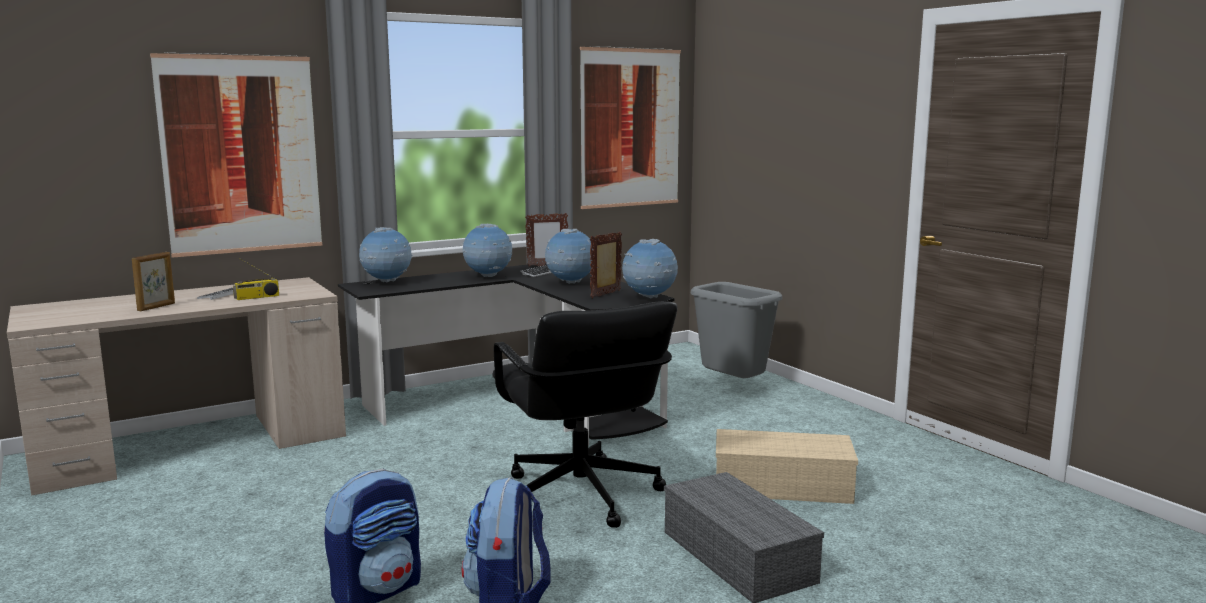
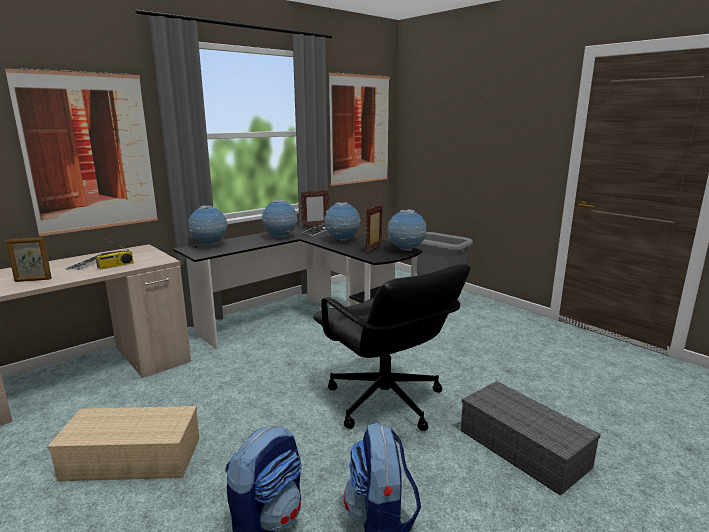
camera: 10 degrees left, 5 degrees up
(157, 307) = (33, 280): picture frame -> picture frame turned 60 degrees clockwise
(784, 485) = (516, 378): beige storage box -> beige storage box (135, 457)

